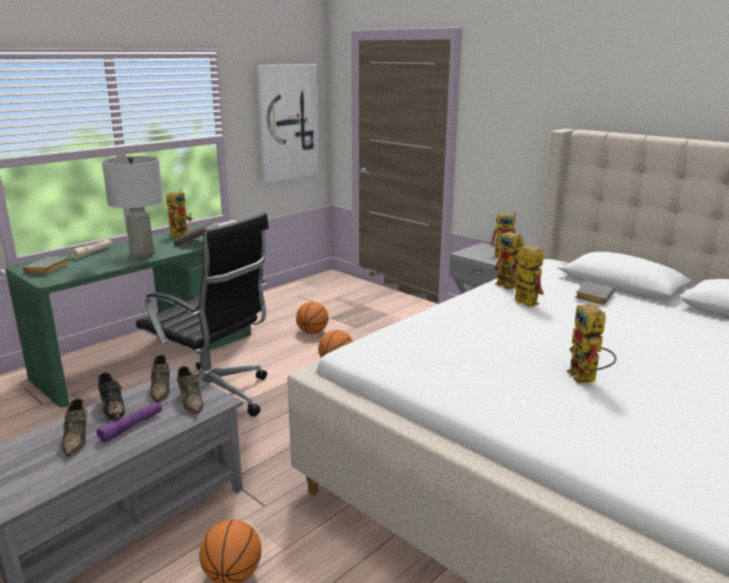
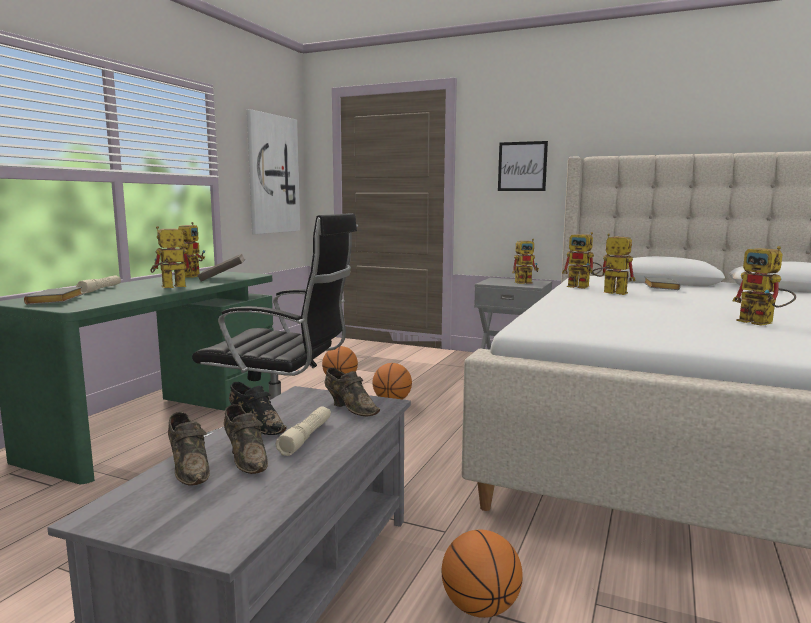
camera: 20 degrees left, 10 degrees down
(131, 427) = (306, 437): purple flashlight -> beige flashlight
(142, 254) = (168, 287): grey table lamp -> toy robot
(161, 389) = (299, 403): brown shoe -> brown shoe (189, 468)
(518, 130) = (522, 166): none -> picture

